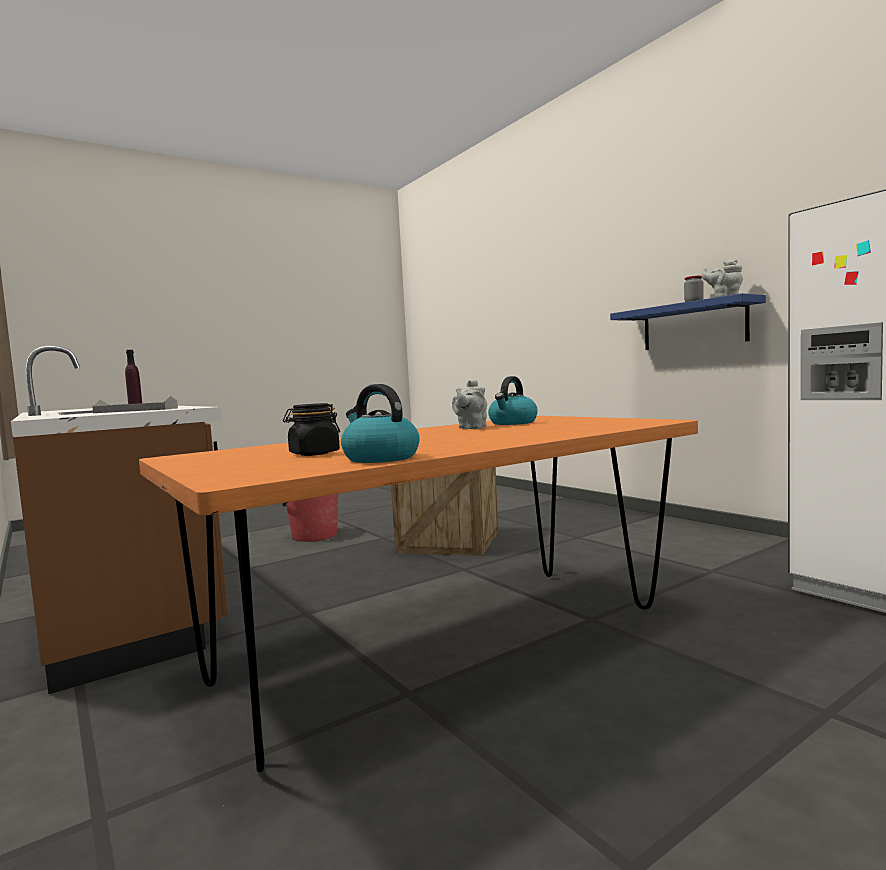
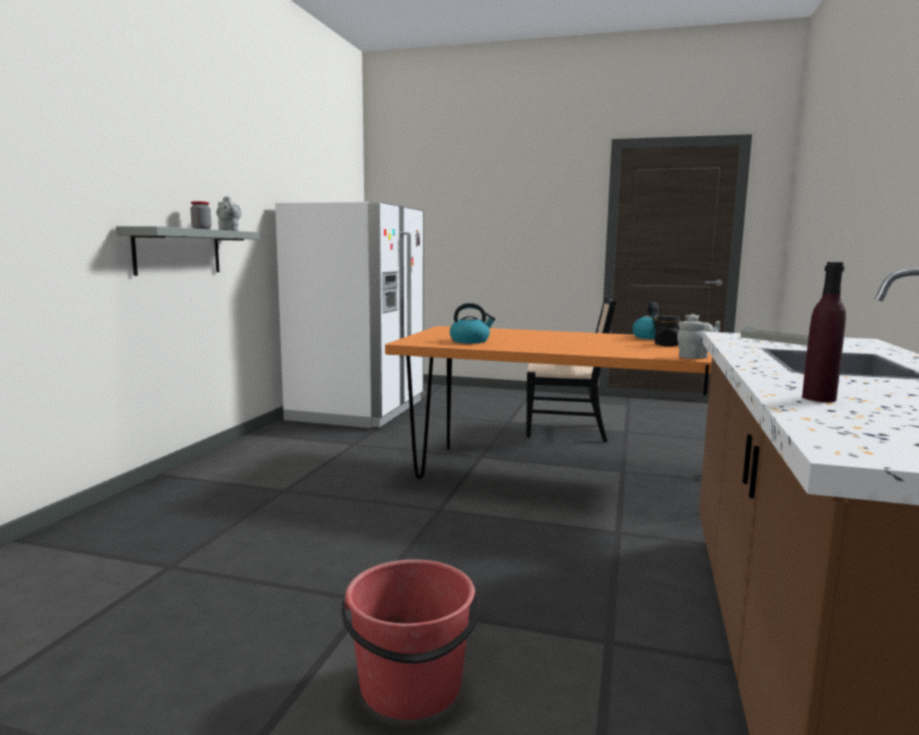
camera: 130 degrees left, 5 degrees up
(449, 541) = (351, 545): crate -> none
(471, 428) = (514, 343): grey teapot -> grey teapot (695, 357)
(693, 325) = (178, 251): blue shelf -> grey shelf
(699, 756) = (566, 431): none -> chair

